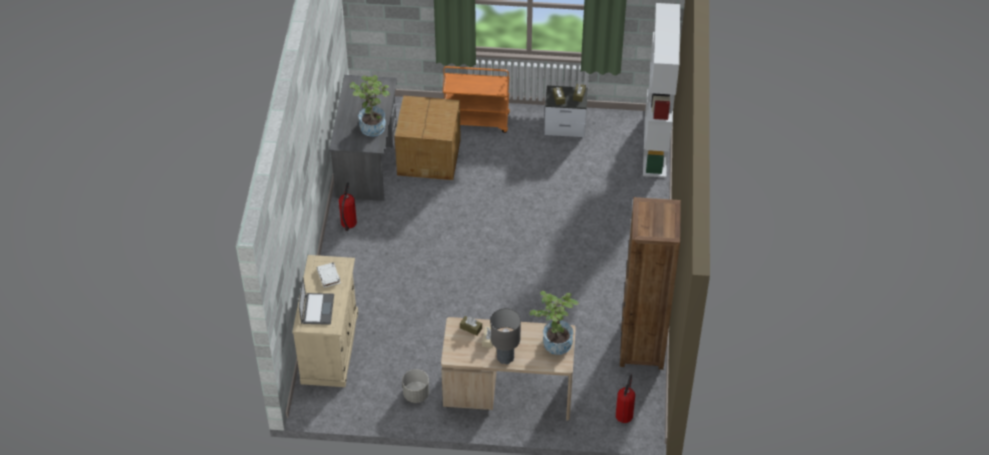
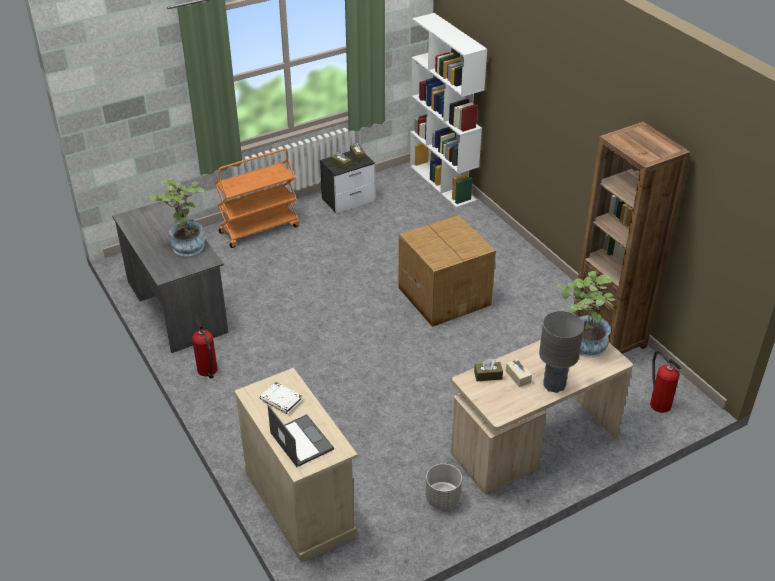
camera: 35 degrees left, 10 degrees down
(430, 156) = (241, 275): cardboard box -> cardboard box (444, 295)

